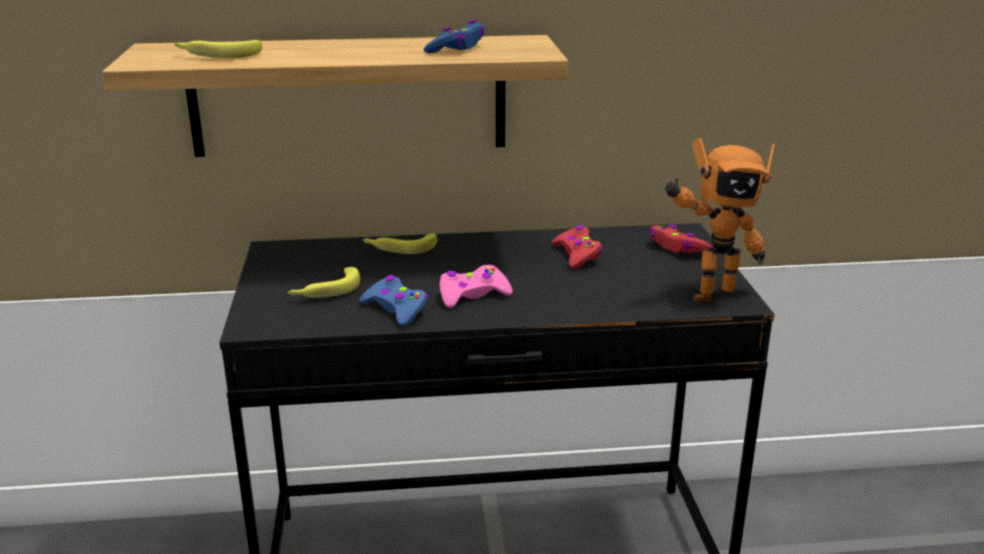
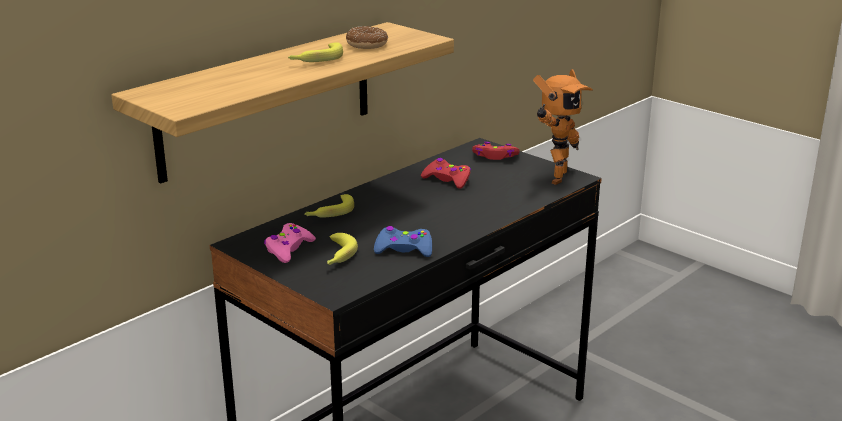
camera: 40 degrees left, 0 degrees up
(218, 55) = (221, 87): banana -> banana (316, 59)
(457, 48) = (367, 45): blue game controller -> donut
(472, 295) = (432, 224): pink game controller -> pink game controller (288, 249)

